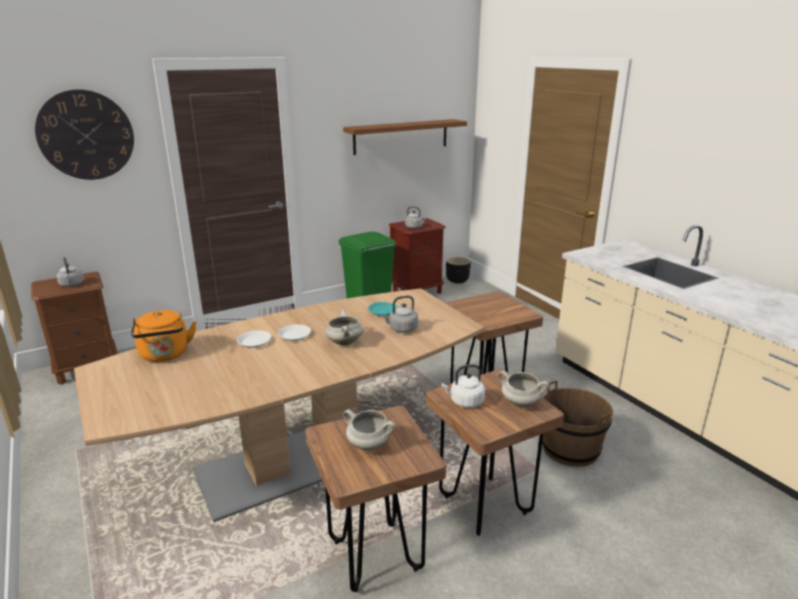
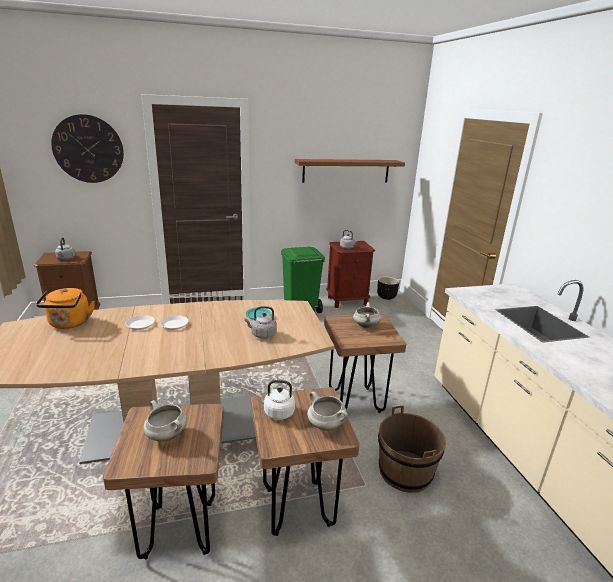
camera: 15 degrees right, 0 degrees up
(344, 342) = (206, 338): white cooking pot -> white cooking pot (365, 326)

